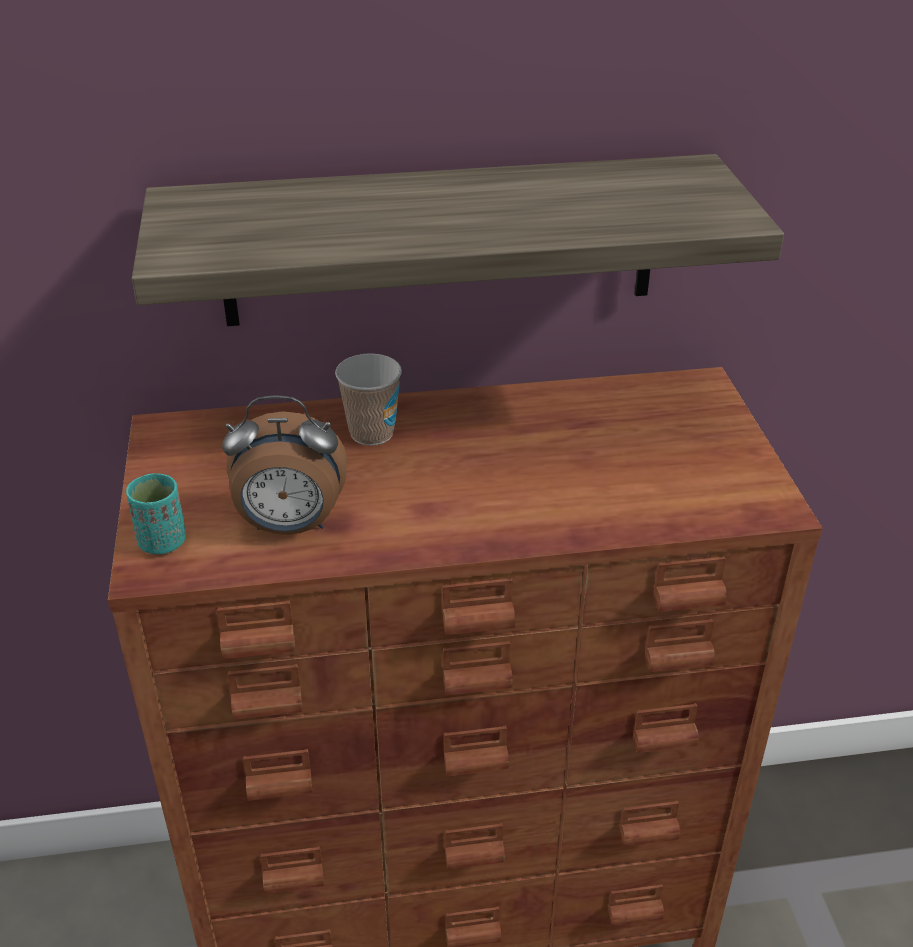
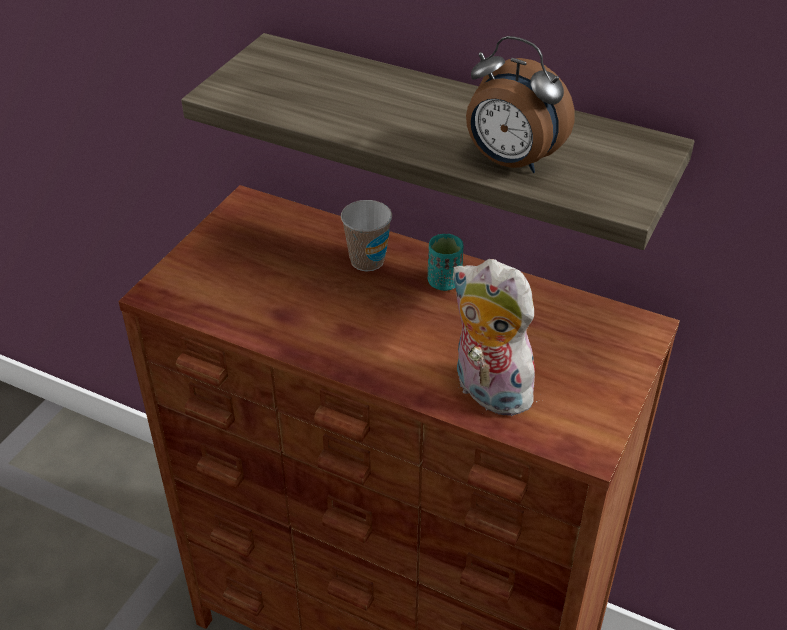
camera: 35 degrees right, 5 degrees up
(162, 542) = (177, 279): turquoise cup -> turquoise cup (444, 282)
(290, 526) = (255, 303): alarm clock -> alarm clock (511, 162)
(630, 502) = (487, 391): none -> plush toy

